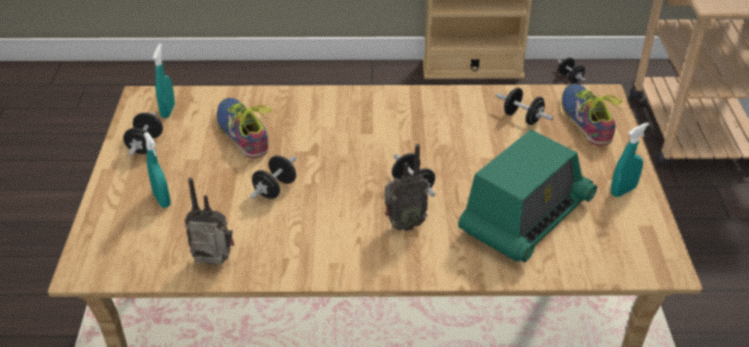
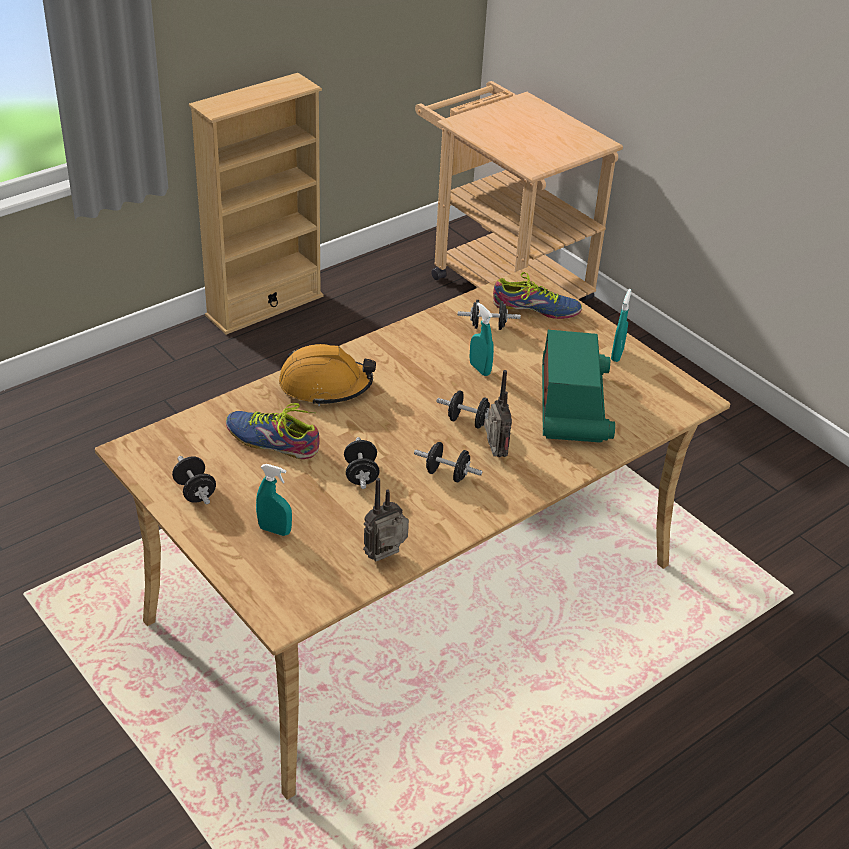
camera: 40 degrees left, 0 degrees up
(168, 111) = (174, 452): turquoise spray bottle -> turquoise spray bottle (479, 369)
(331, 110) = (325, 385): none -> orange hard hat
(403, 225) = (494, 454): radio -> radio turned 45 degrees counterclockwise
(570, 78) = (365, 280): black dumbbell -> black dumbbell (447, 474)
(585, 120) = (535, 308): shoe -> shoe turned 150 degrees clockwise

